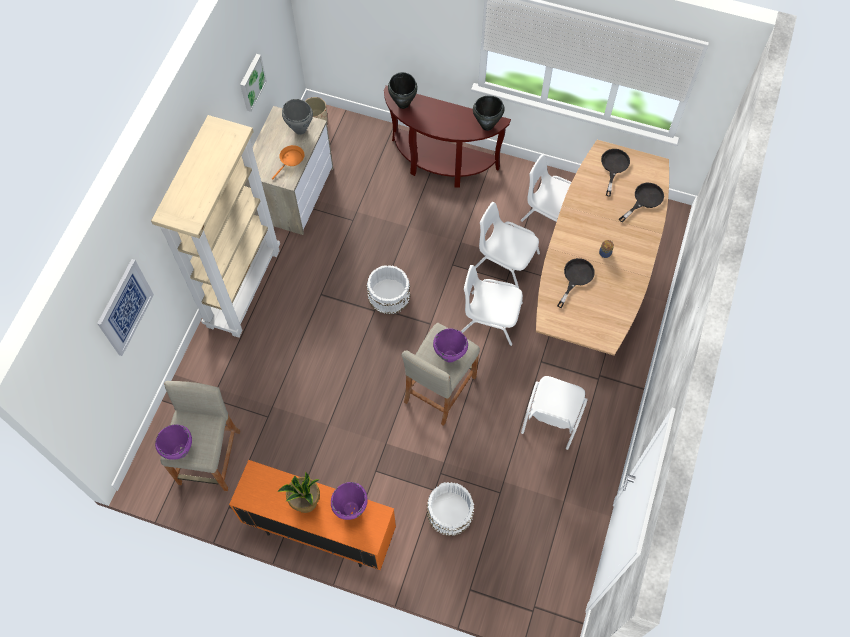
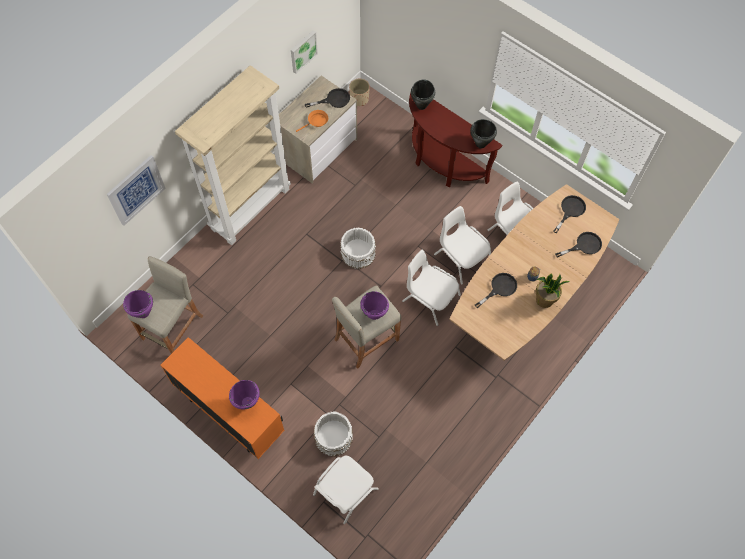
camera: 20 degrees right, 0 degrees up
(300, 129) = (333, 100): grey cooking pot -> black frying pan
(306, 502) = (216, 384): potted plant -> potted plant (544, 300)
(551, 418) = (444, 394): white chair -> white chair (344, 492)

